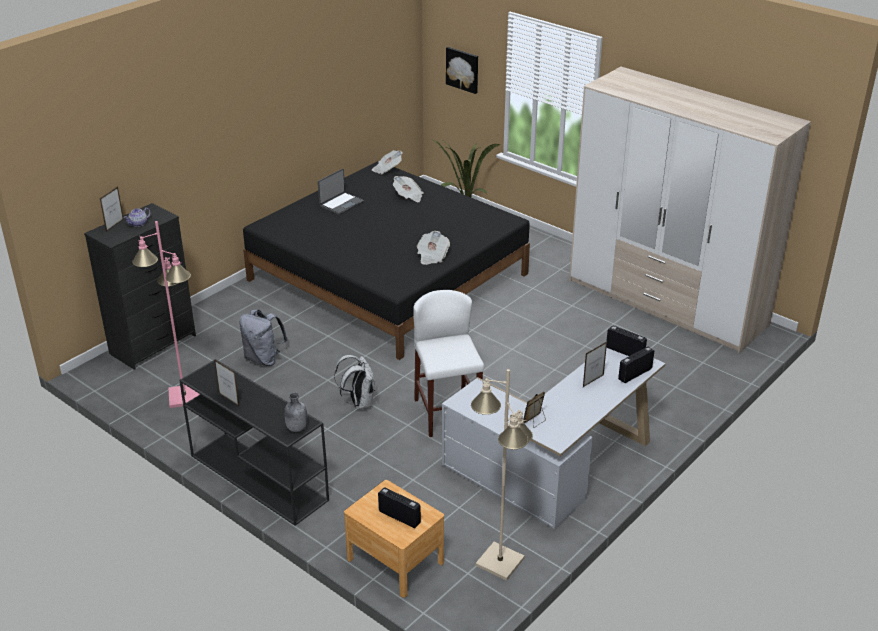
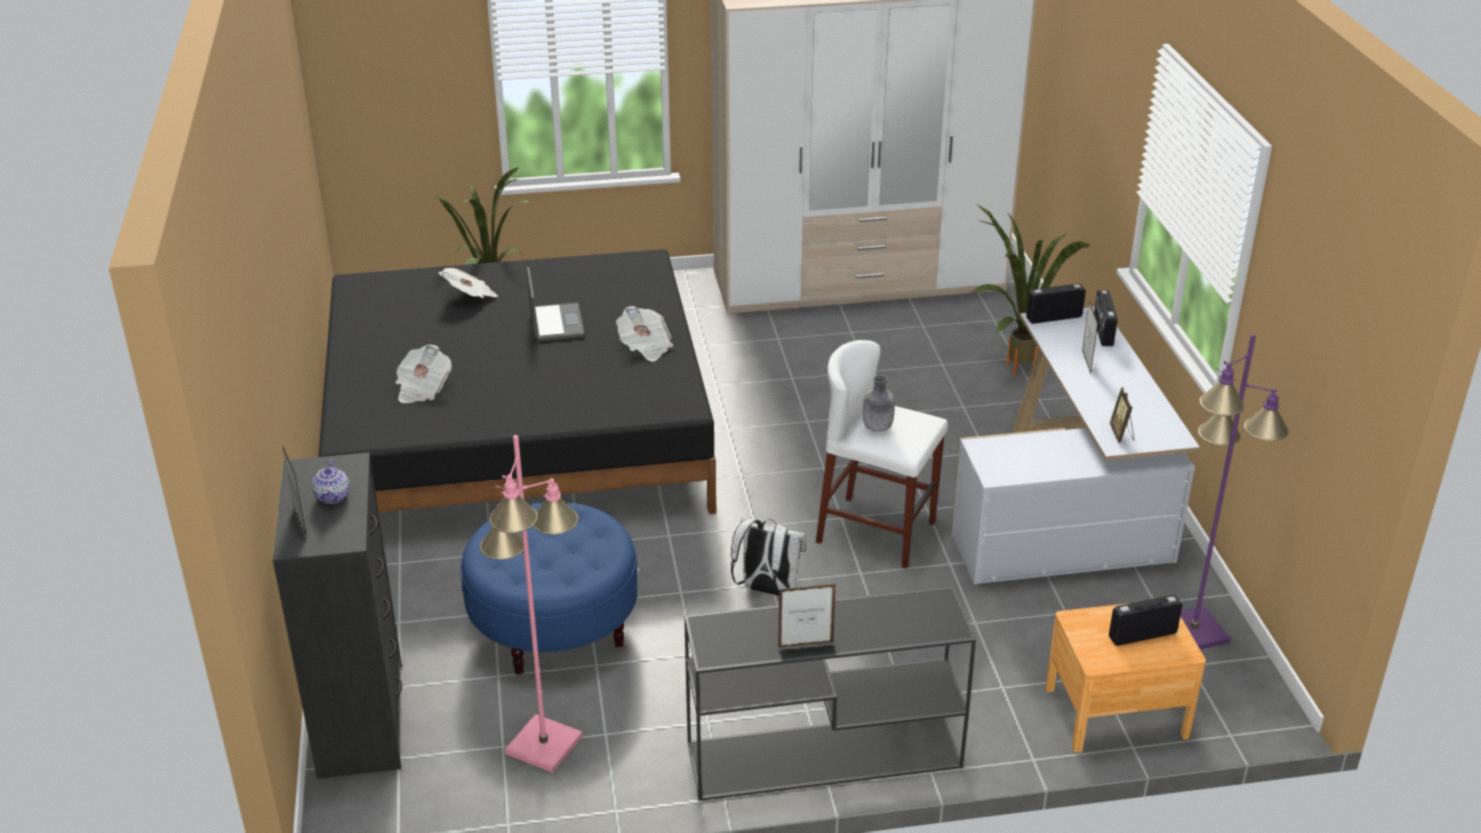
camera: 50 degrees left, 0 degrees up
(264, 359) = (554, 625): grey backpack -> blue ottoman
(296, 428) = (942, 613): grey bottle -> grey bottle (877, 428)
(341, 204) = (400, 351): laptop -> laptop (555, 323)
(387, 169) = (372, 279): newspaper -> newspaper (422, 389)
(463, 69) = (399, 75): picture -> none
(499, 561) = (1192, 631): beige floor lamp -> purple floor lamp
(663, 389) = (1011, 367): none -> potted plant

